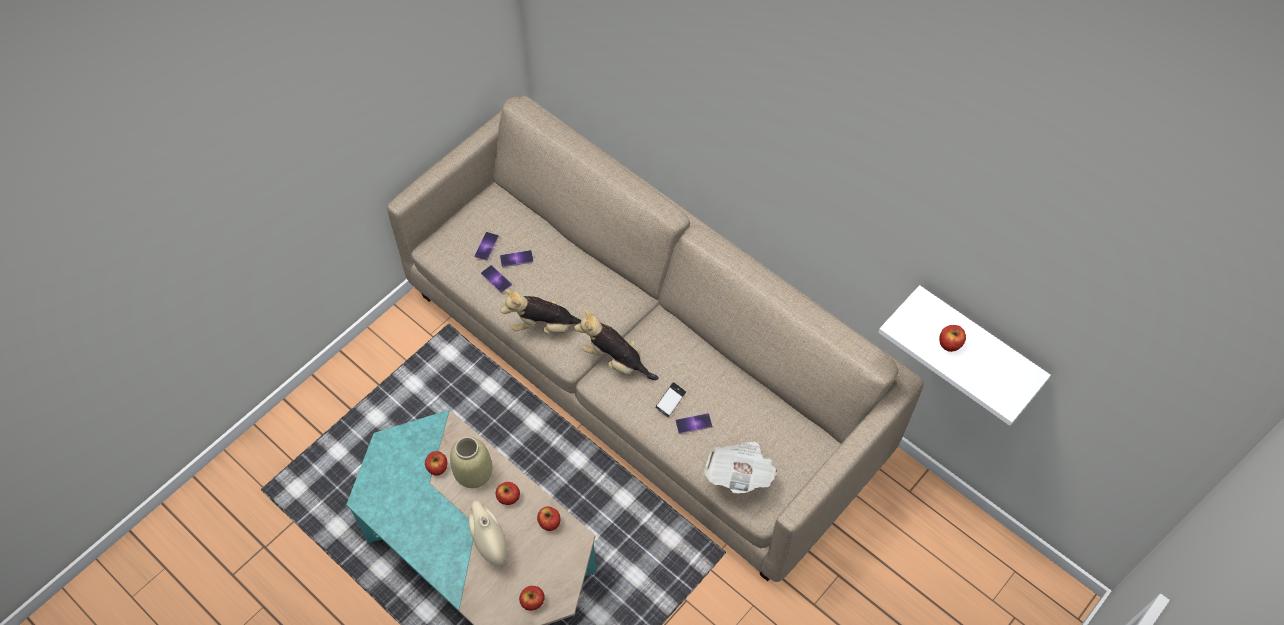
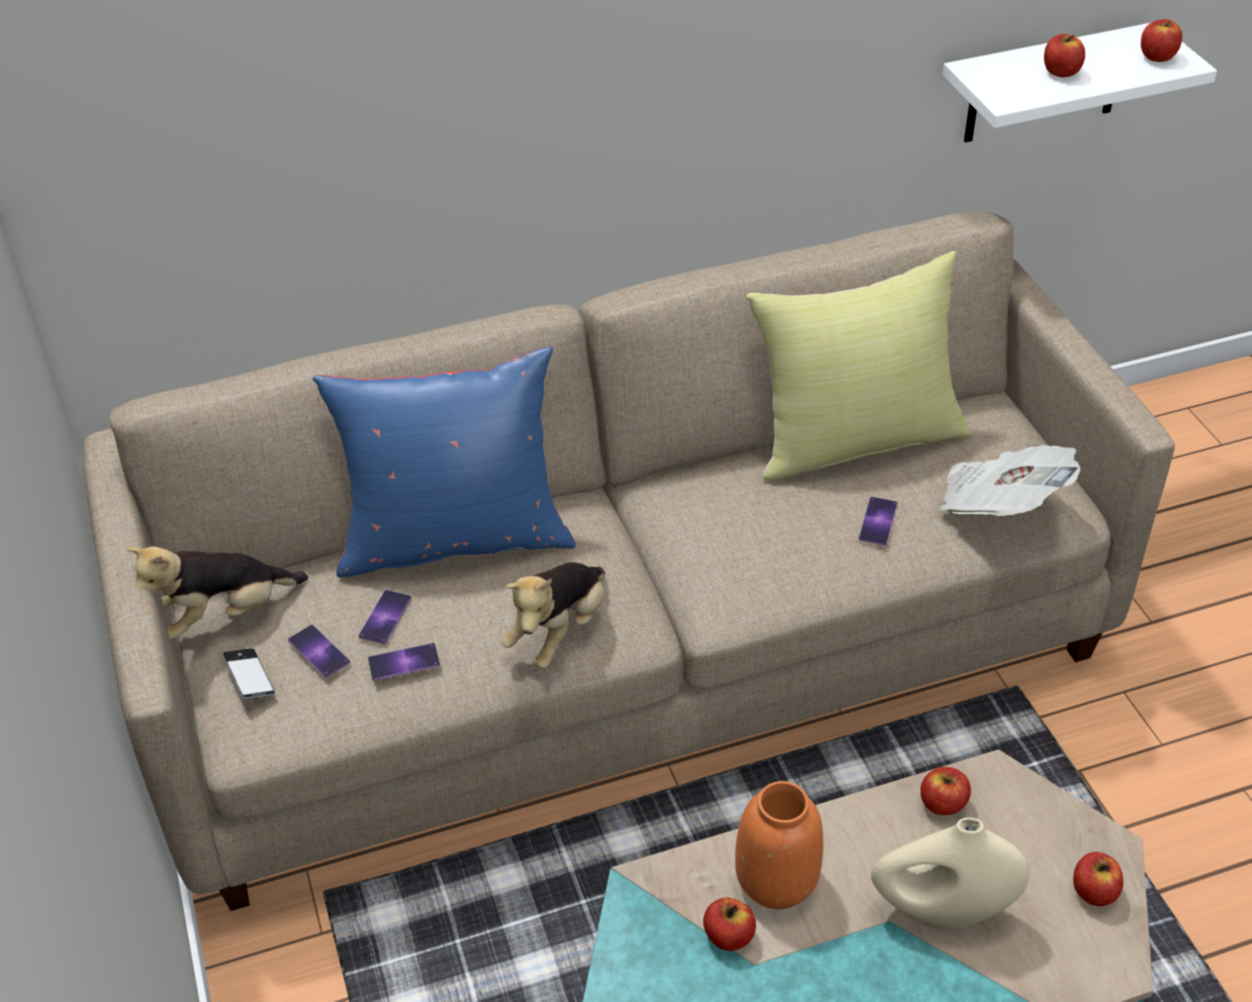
camera: 60 degrees left, 15 degrees down
(473, 473) = (775, 880): beige vase -> orange vase
(508, 497) = (858, 845): apple -> apple (1157, 57)
(578, 258) = (454, 538): none -> blue pillow
(616, 360) = (695, 568): plush toy -> plush toy (224, 615)
(670, 401) = (818, 532): phone -> phone (249, 678)
(750, 390) = (855, 439): none -> yellow pillow

